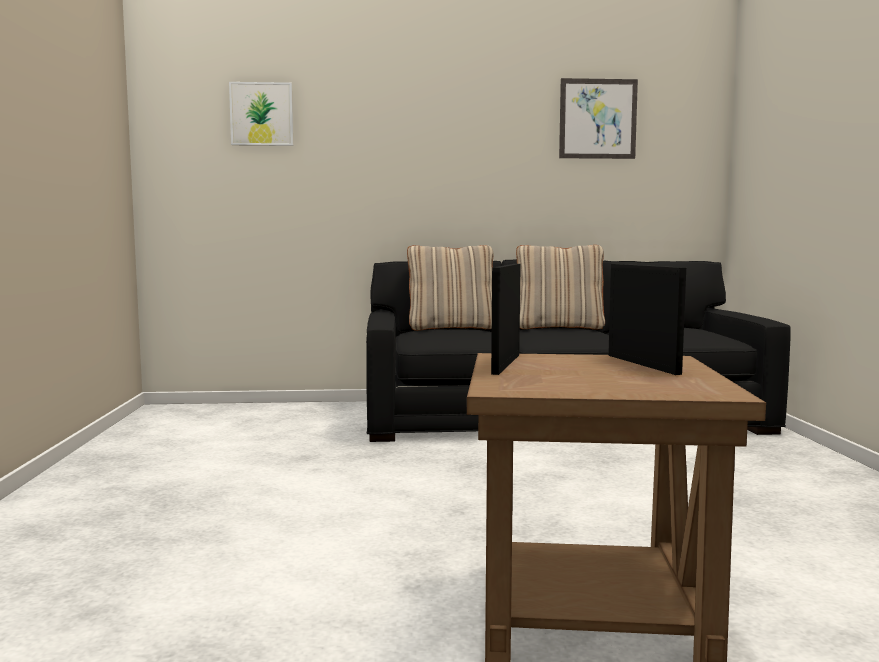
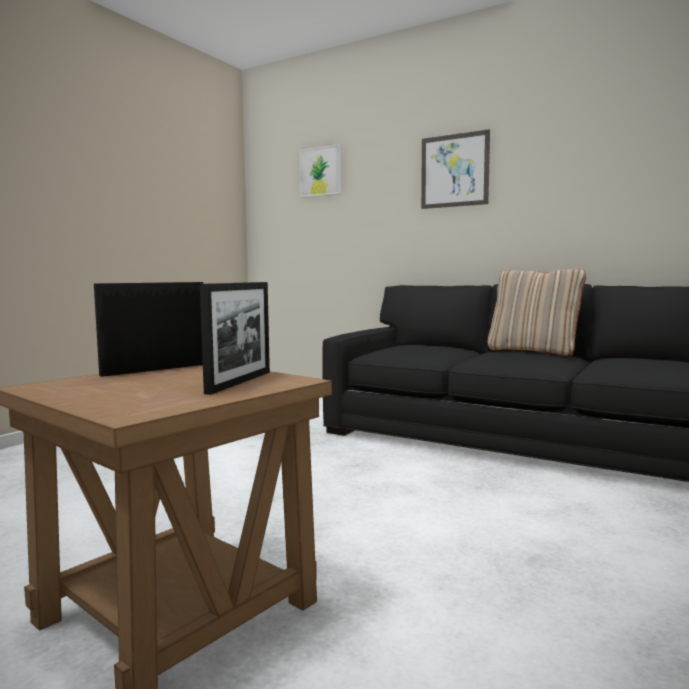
camera: 35 degrees right, 0 degrees up
(451, 328) = (435, 345): beige pillow -> none
(598, 119) = (609, 138): picture -> picture (454, 170)

